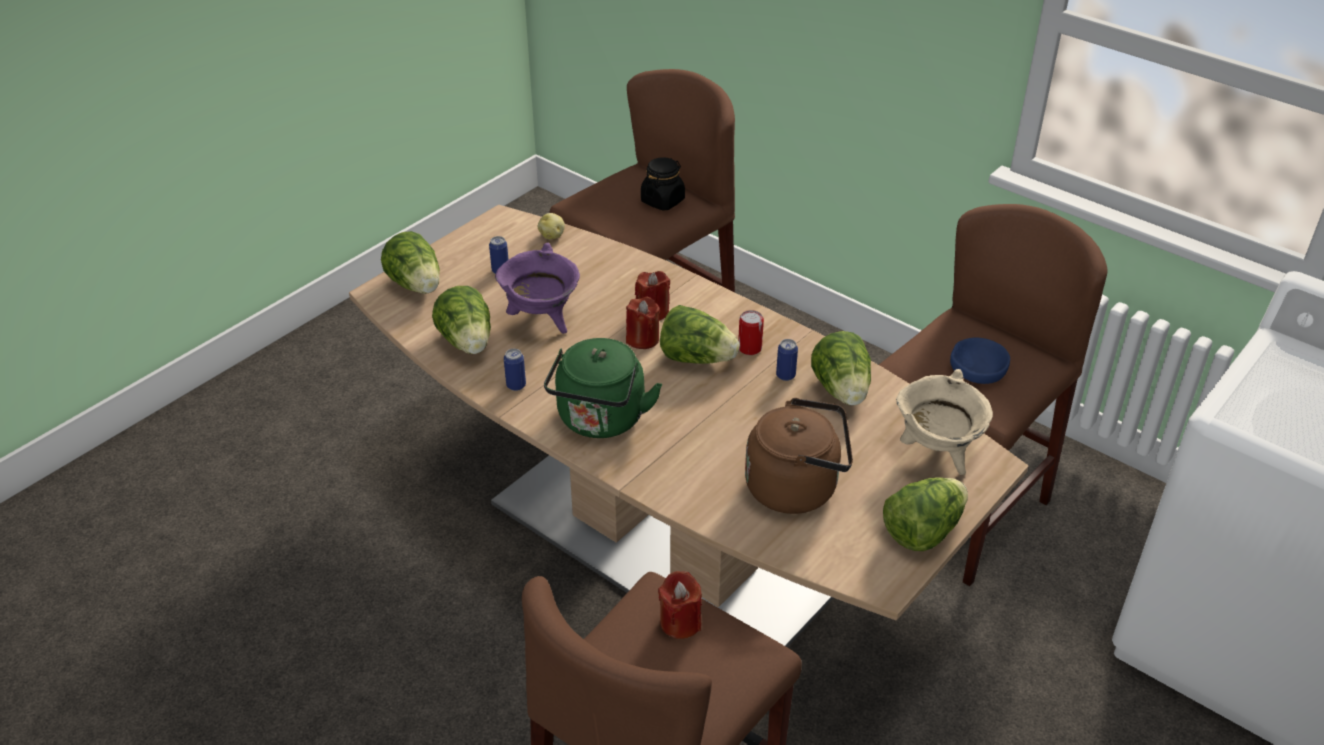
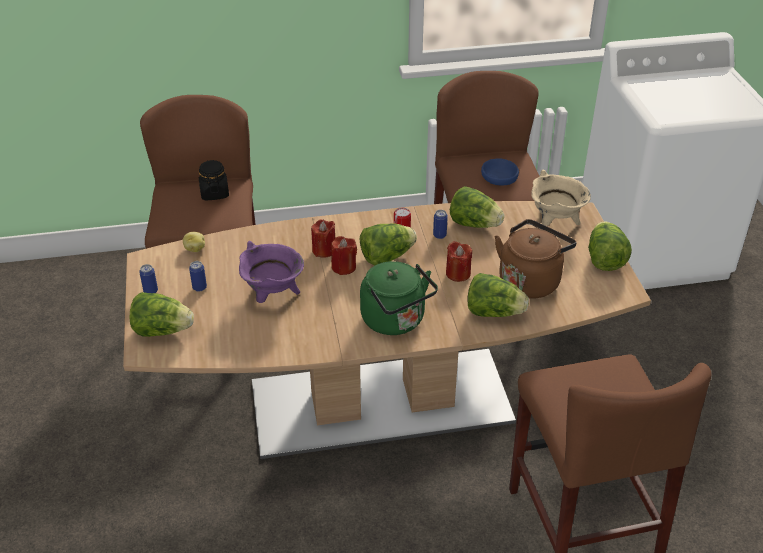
camera: 50 degrees left, 0 degrees up
(467, 342) = (253, 337): lettuce -> lettuce (494, 312)
(516, 385) = (322, 338): can -> can (150, 291)
(680, 622) = (577, 381): red candle -> red candle (458, 273)

